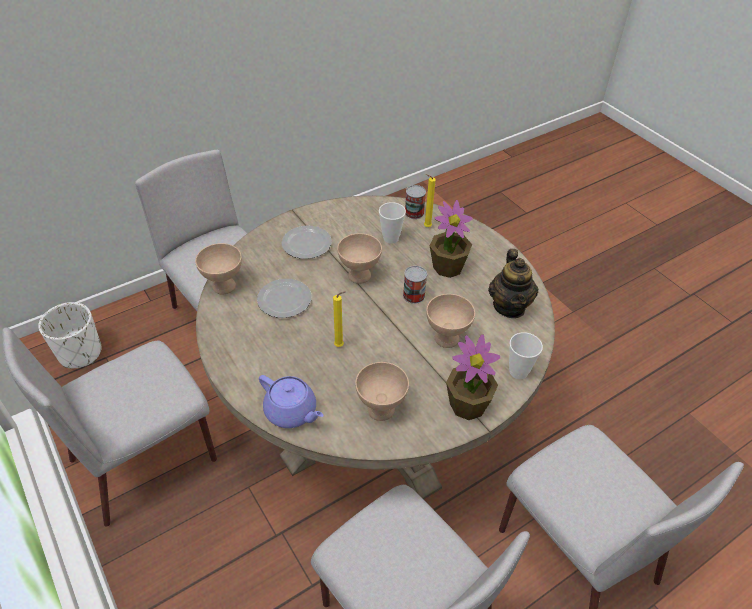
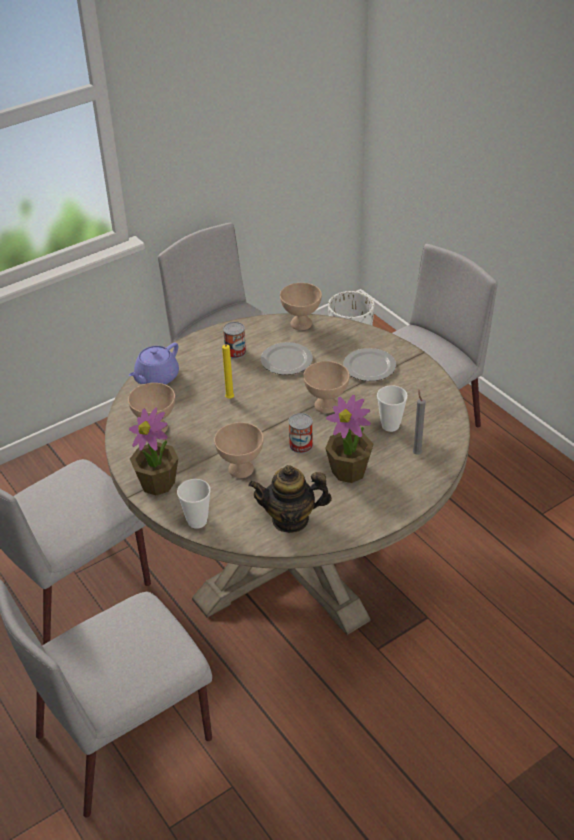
camera: 90 degrees right, 5 degrees down
(414, 213) = (441, 443): can -> can (235, 352)
(426, 227) = (416, 453): yellow candle -> grey candle

